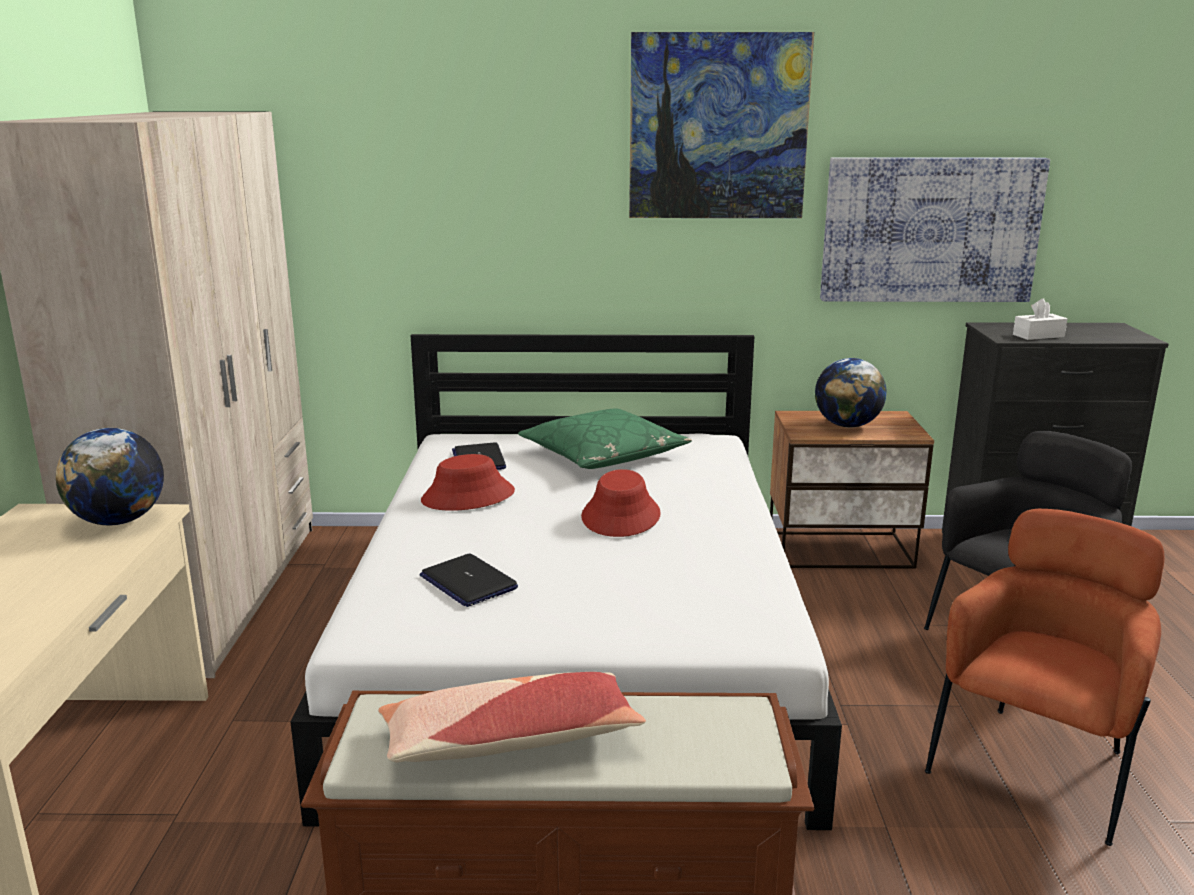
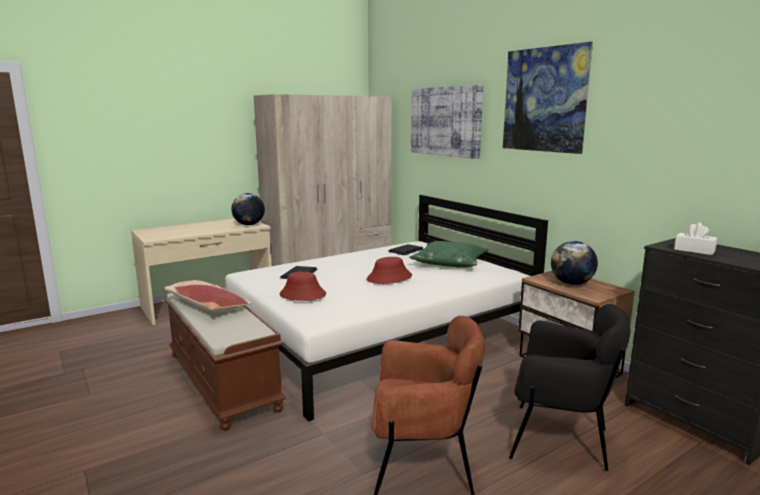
camera: 55 degrees right, 5 degrees down
(468, 497) = (369, 257): red hat -> red hat (302, 295)
(929, 229) = (659, 168): picture -> picture (446, 121)

